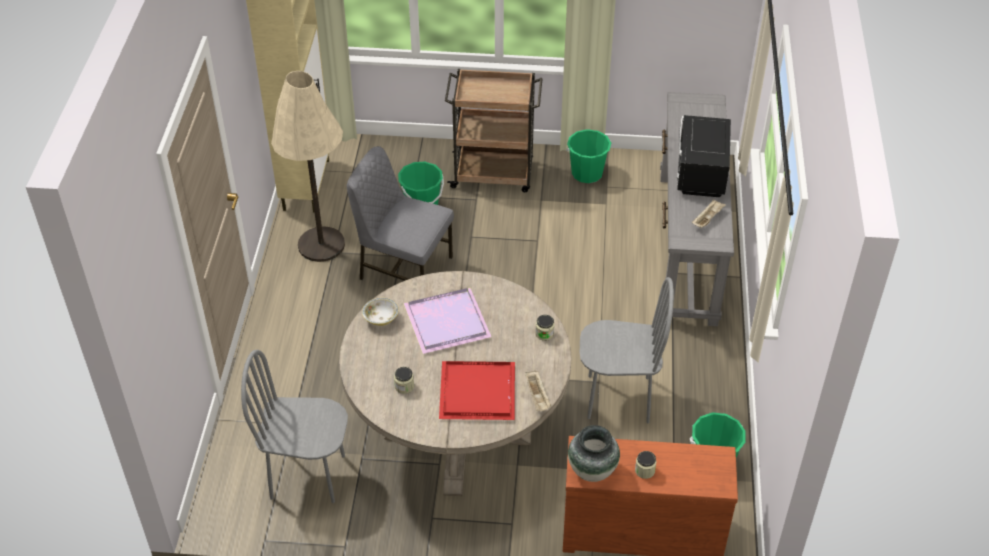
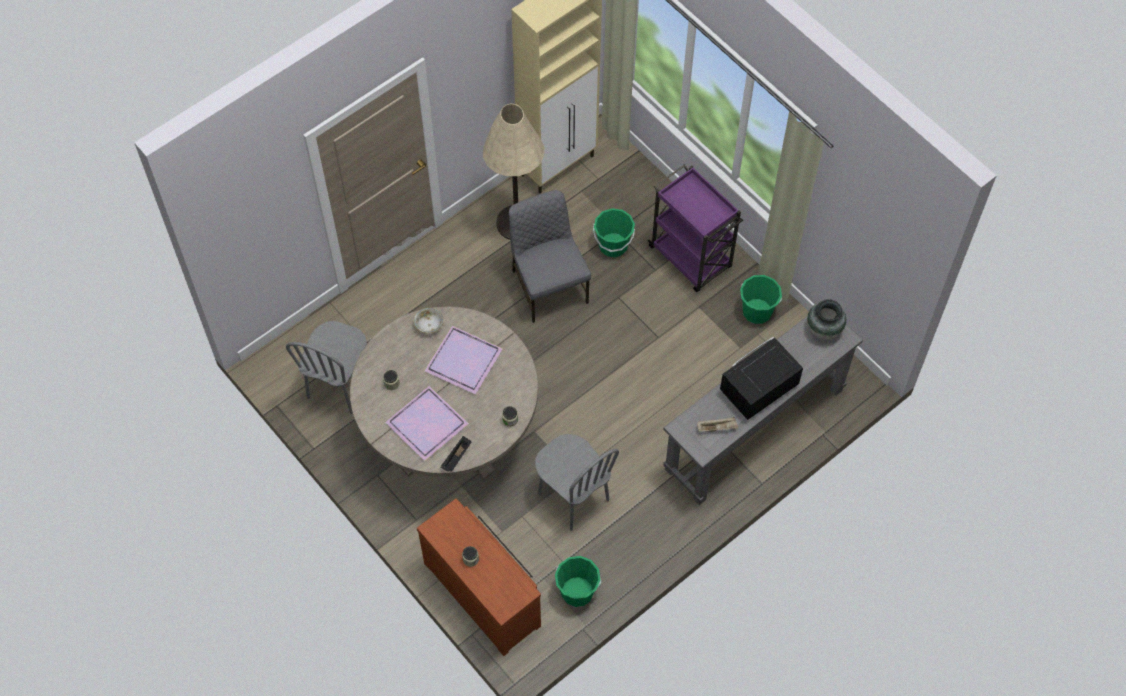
camera: 45 degrees right, 15 degrees up
(308, 476) = (339, 385): grey chair -> grey chair turned 120 degrees counterclockwise
(479, 393) = (427, 425): red tray -> purple tray
(494, 174) = (691, 258): brown cart -> purple cart
(537, 397) = (456, 458): beige tray -> black tray
(591, 470) = (441, 531): vase -> vase (823, 330)

